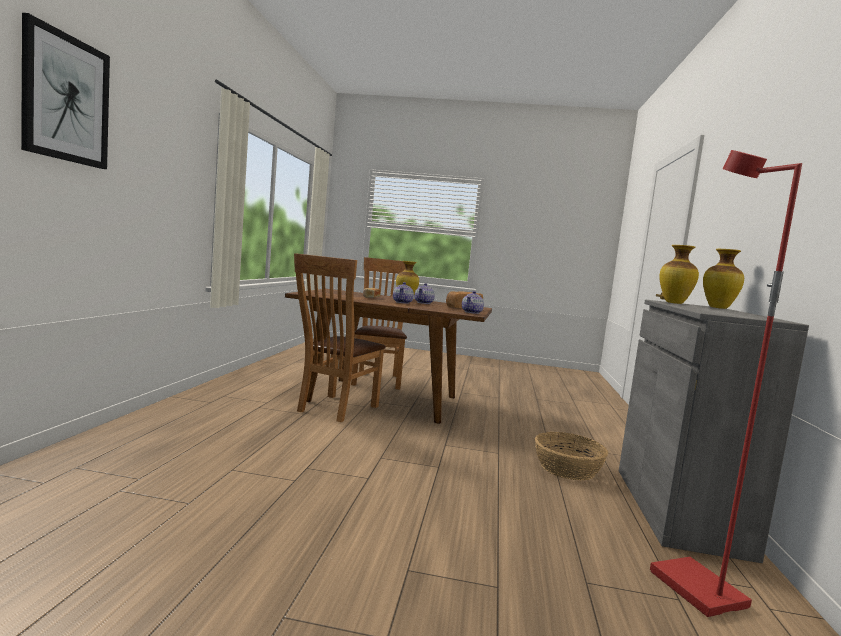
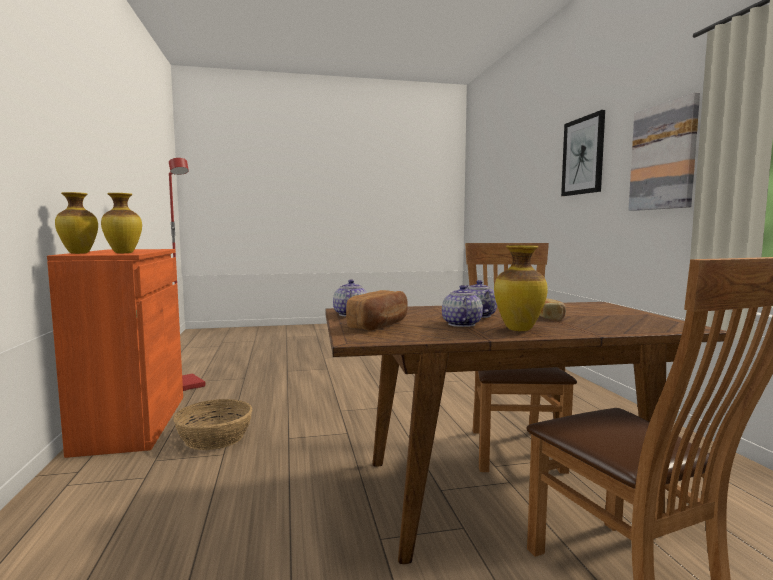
camera: 160 degrees right, 0 degrees up
(171, 160) = (663, 157): none -> picture
(678, 509) = (132, 423): grey cabinet -> orange cabinet

